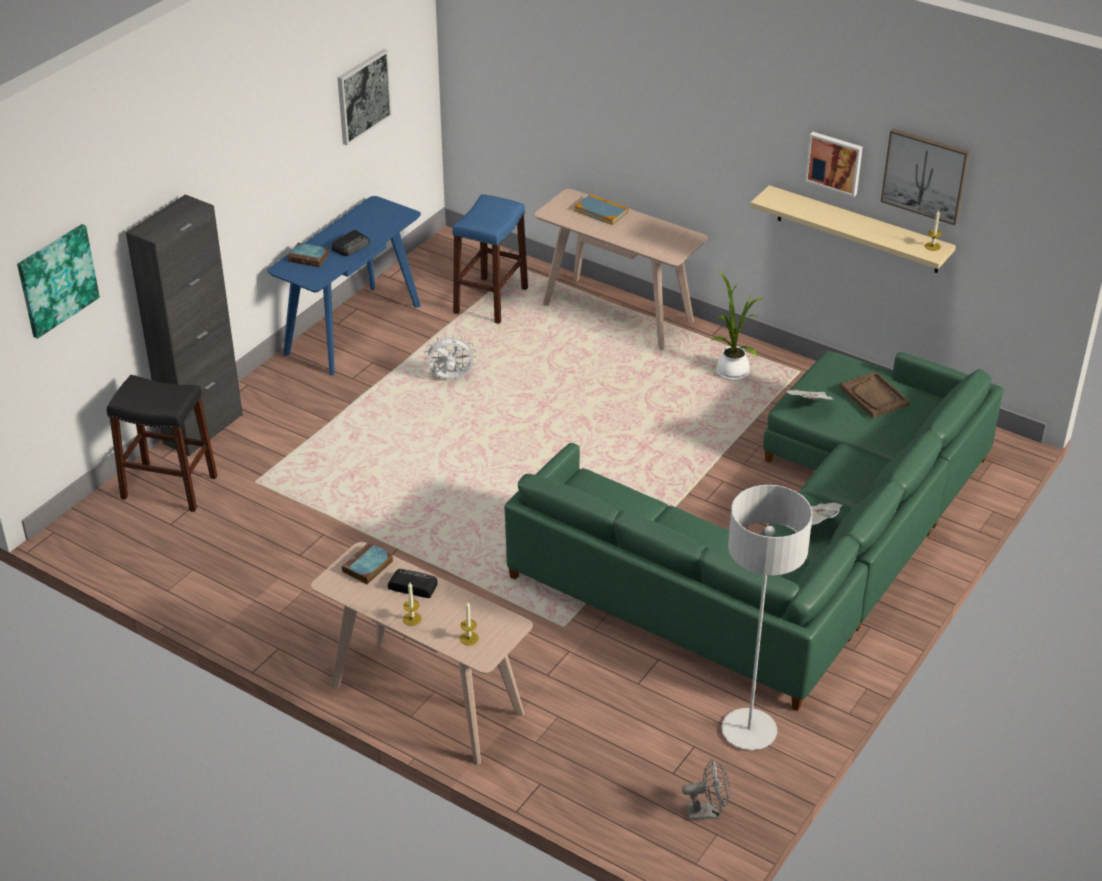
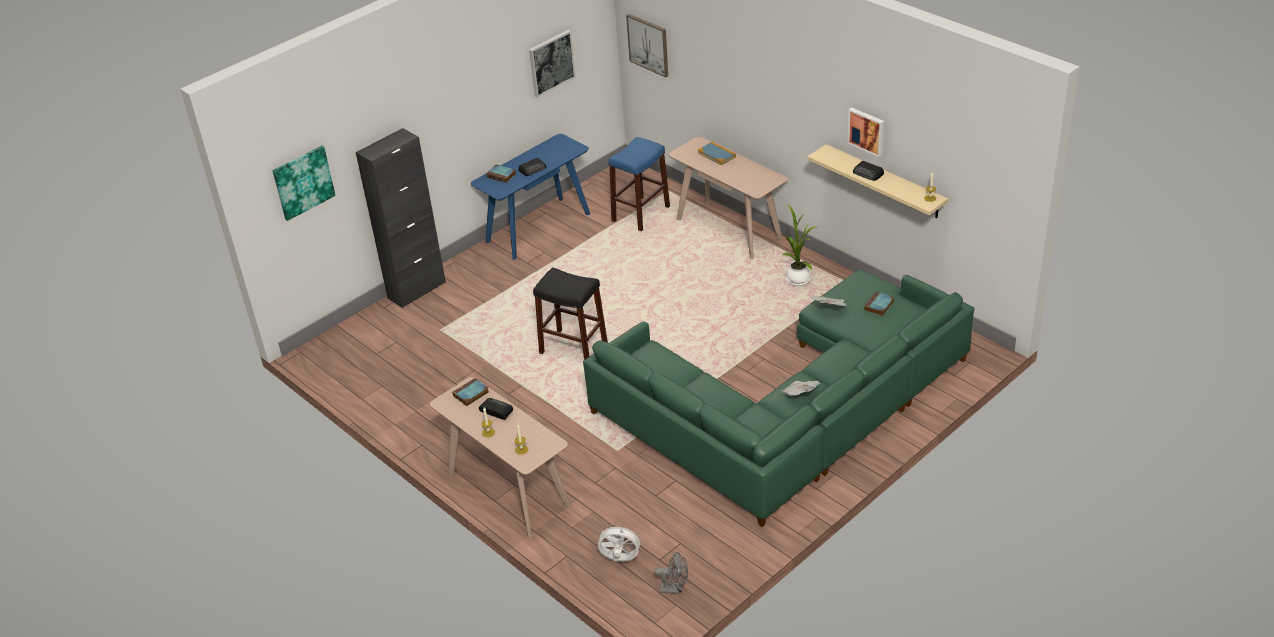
camera: 15 degrees right, 0 degrees up
(169, 487) = (383, 328): black stool -> black stool (573, 348)
(451, 379) = (595, 268): white fan -> white fan (620, 560)
(749, 731) = (722, 537): grey floor lamp -> none
(840, 220) = (868, 173): none -> radio
(874, 396) = (879, 306): brown tray -> book
(925, 175) = (925, 145): picture -> picture (648, 44)

